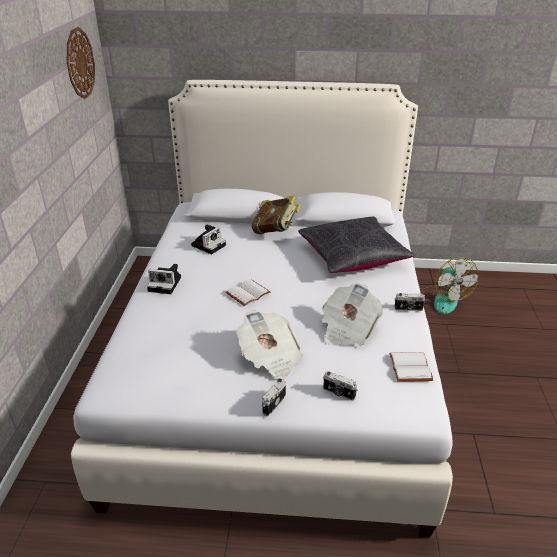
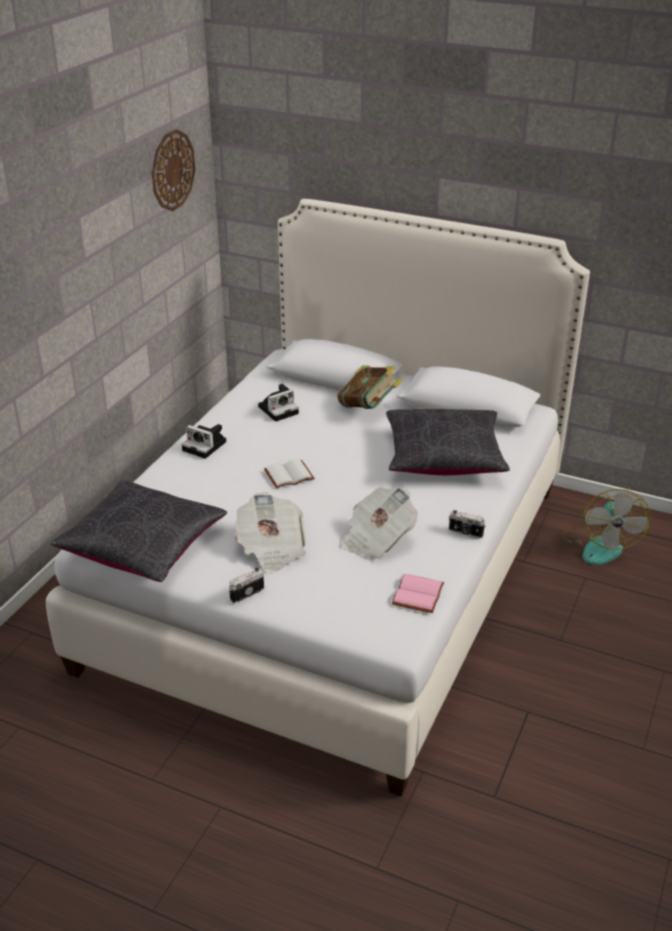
camera: 20 degrees right, 0 degrees up
(156, 383) = (142, 546): none -> black pillow
(338, 393) = (320, 600): camera -> none
(411, 368) = (419, 595): white book -> pink book

